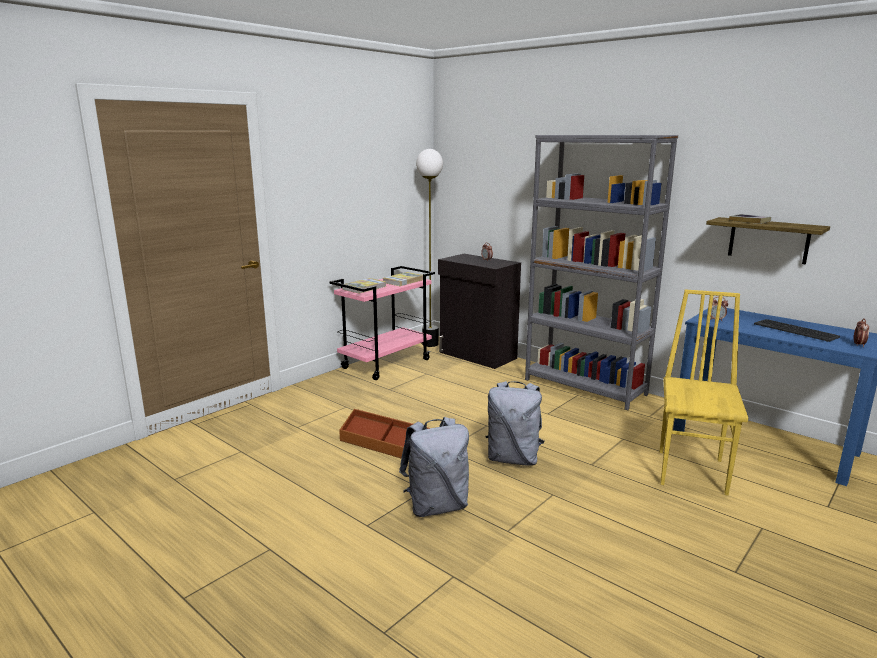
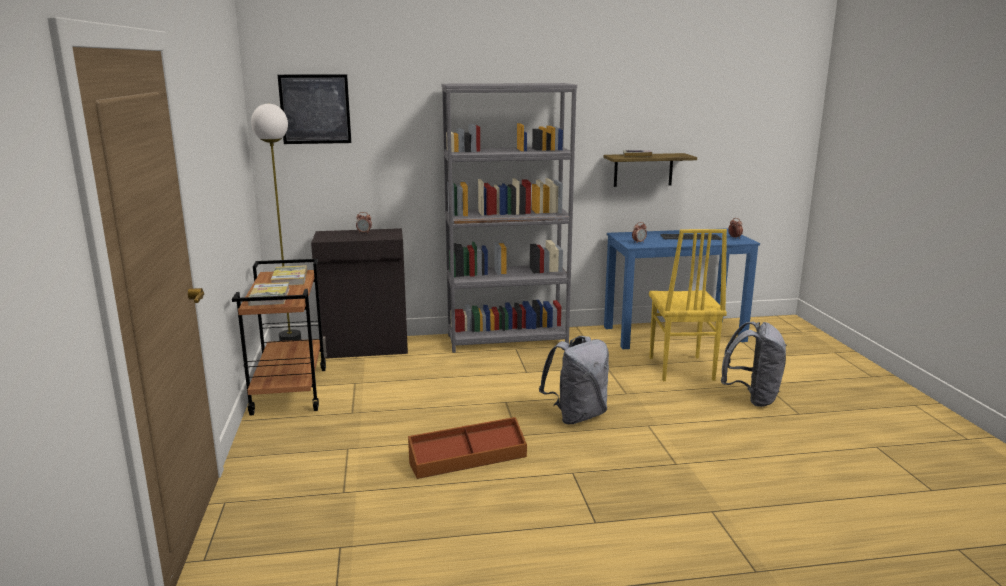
camera: 50 degrees left, 0 degrees up
(386, 363) = (289, 391): pink cart -> brown cart
(436, 506) = (605, 478): grey backpack -> grey backpack (752, 398)
(472, 155) = (315, 109): none -> picture
(693, 471) = (680, 369): yellow chair -> yellow chair turned 150 degrees counterclockwise

